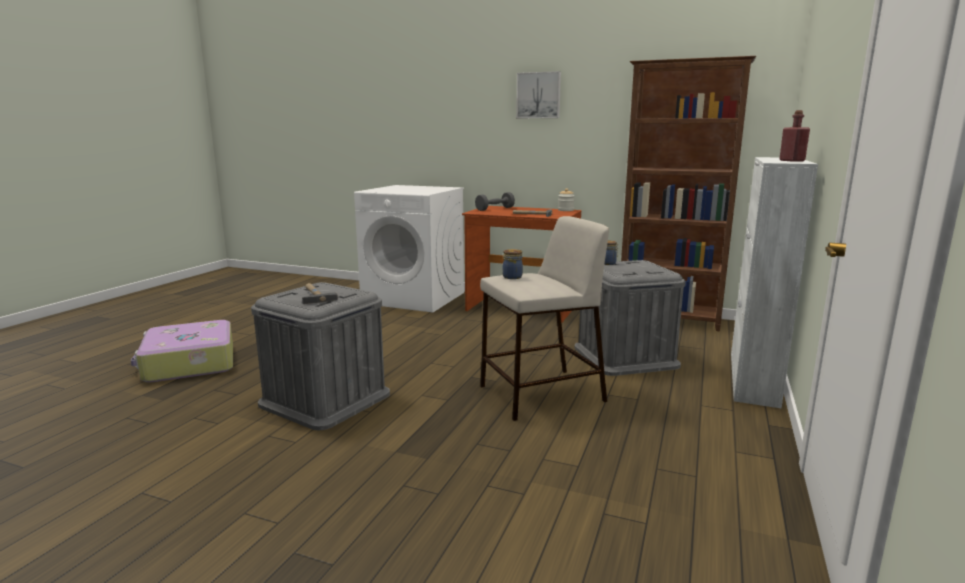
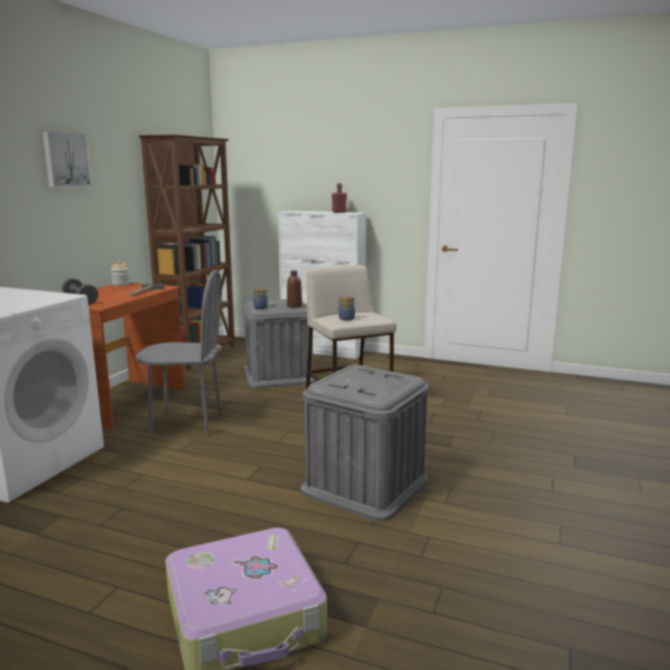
camera: 90 degrees left, 0 degrees up
(313, 295) = (370, 381): hammer -> none
(476, 329) = (186, 423): none -> grey chair
(626, 273) = (294, 306): none -> brown bottle

